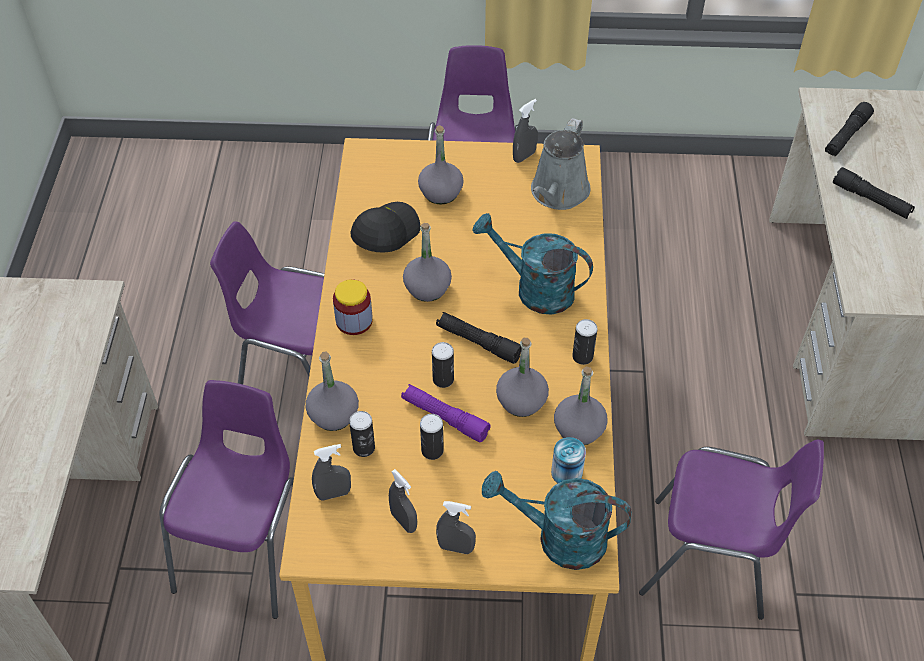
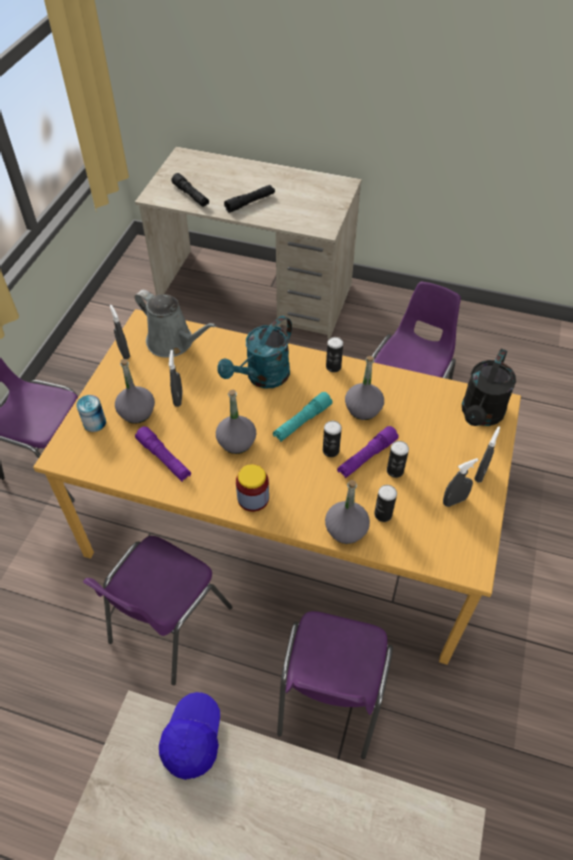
camera: 75 degrees left, 0 degrees up
(83, 338) = (192, 738): none -> blue cap
(248, 549) = (330, 699): purple chair -> purple chair turned 105 degrees counterclockwise
(333, 494) = (422, 542): grey spray bottle -> grey spray bottle (178, 398)
(384, 232) = (164, 459): black cap -> purple flashlight
(478, 342) = (302, 422): black flashlight -> turquoise flashlight
(559, 538) = (480, 415): turquoise watering can -> black watering can
(566, 472) = (429, 399): can -> can (94, 423)
(579, 429) = (394, 384): grey bottle -> none

